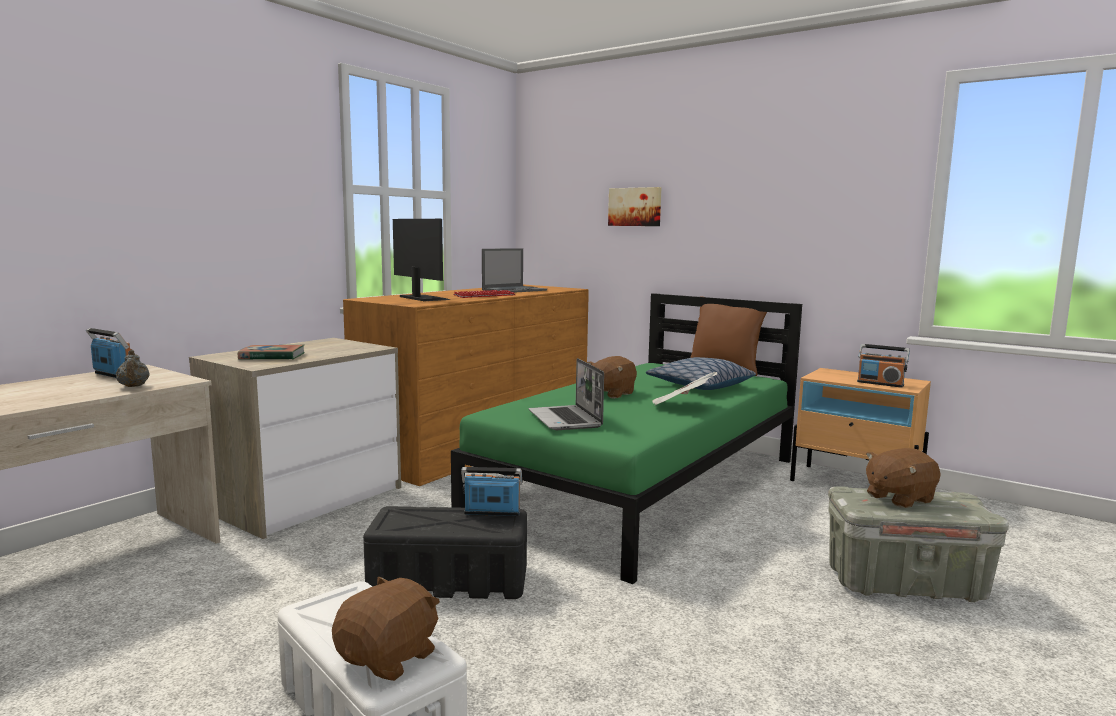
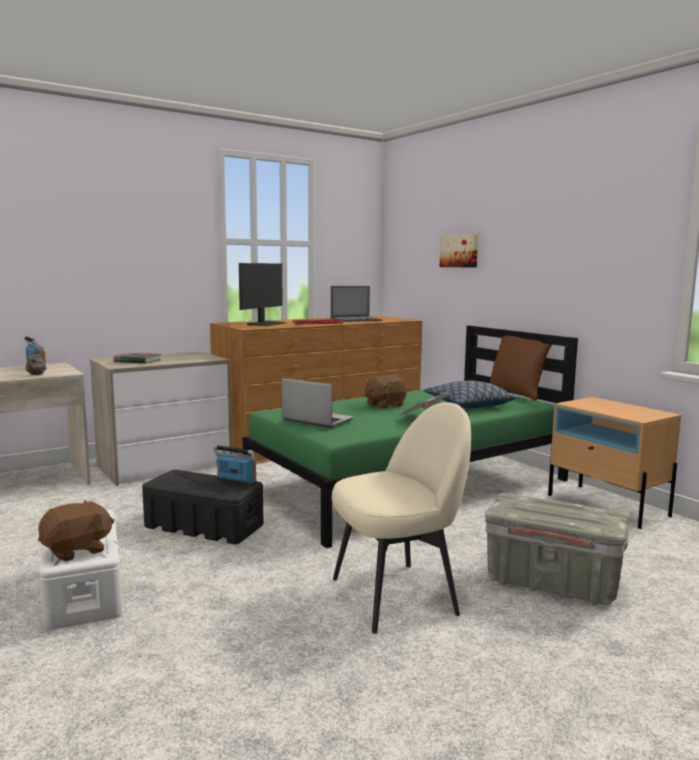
camera: 20 degrees right, 0 degrees up
(423, 298) = (266, 324): monitor -> monitor turned 45 degrees clockwise
(566, 420) = (316, 420): laptop -> laptop turned 120 degrees clockwise
(775, 631) = (397, 595): none -> beige chair
(880, 384) = (621, 413): radio -> none
(898, 498) = (546, 507): brown plush toy -> none

